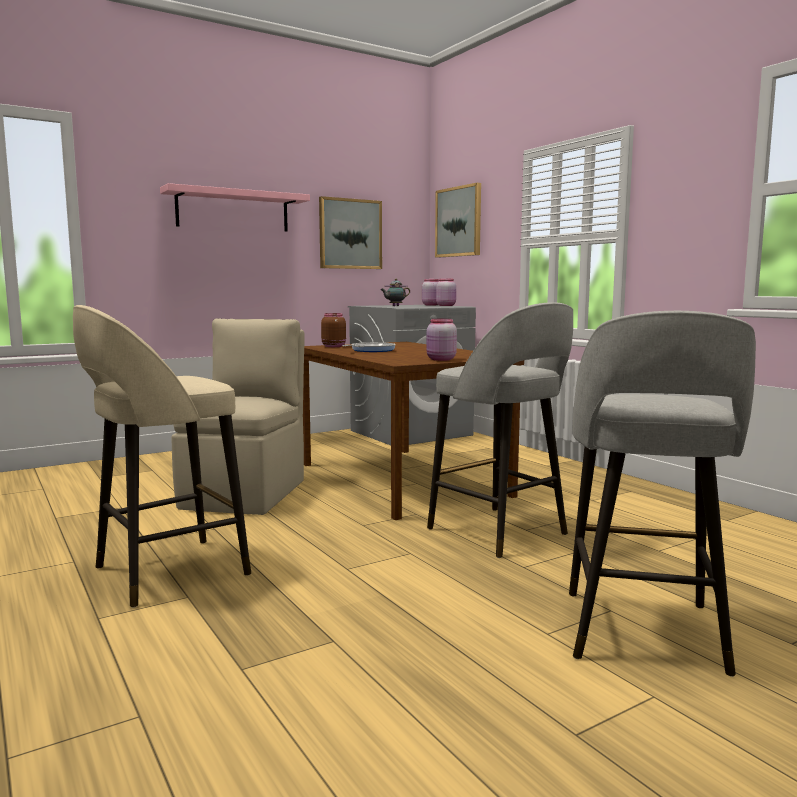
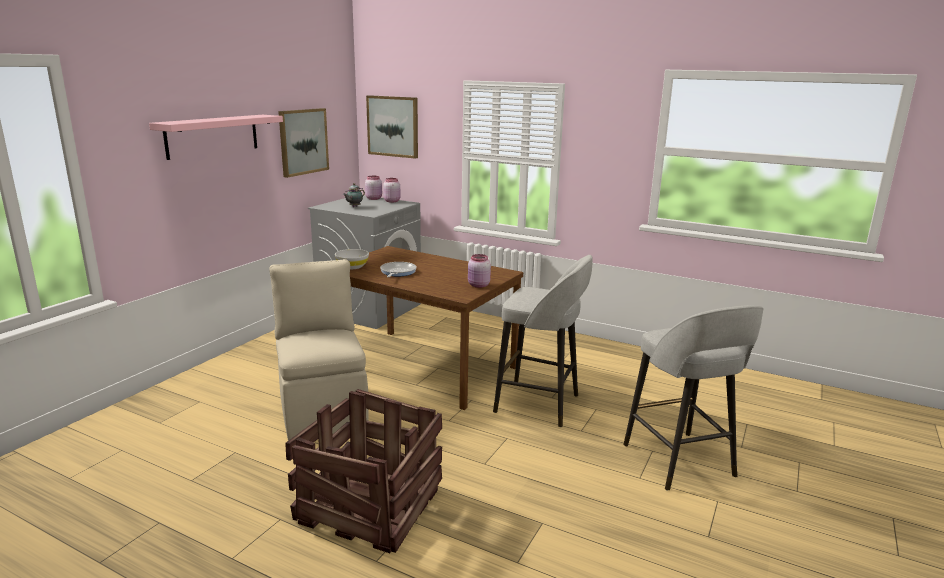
camera: 30 degrees left, 10 degrees up
(167, 572) = (368, 505): beige stool -> crate
(334, 346) = (352, 266): brown jar -> white bowl

